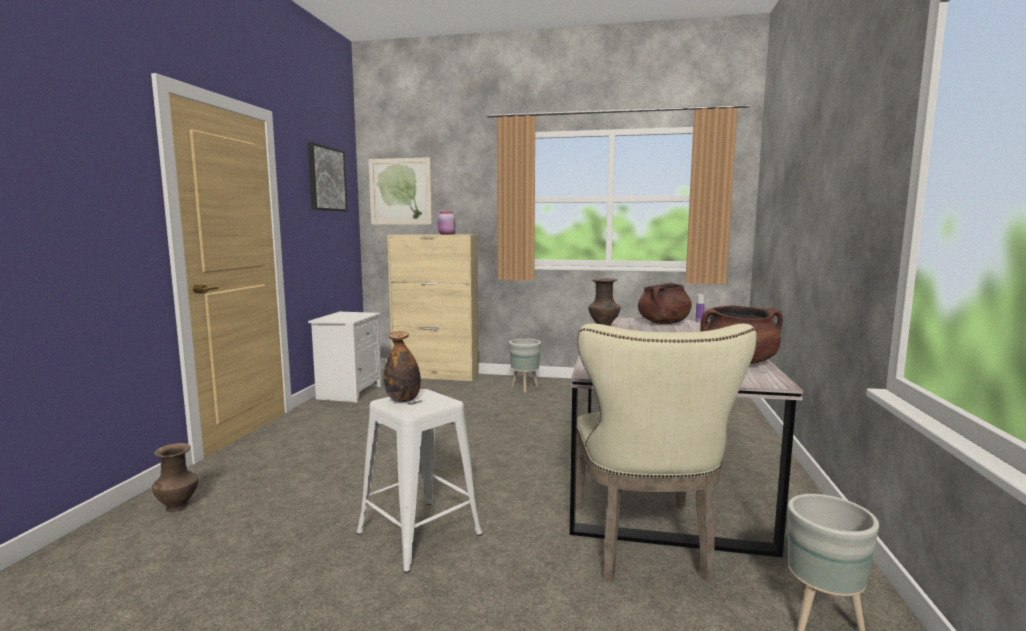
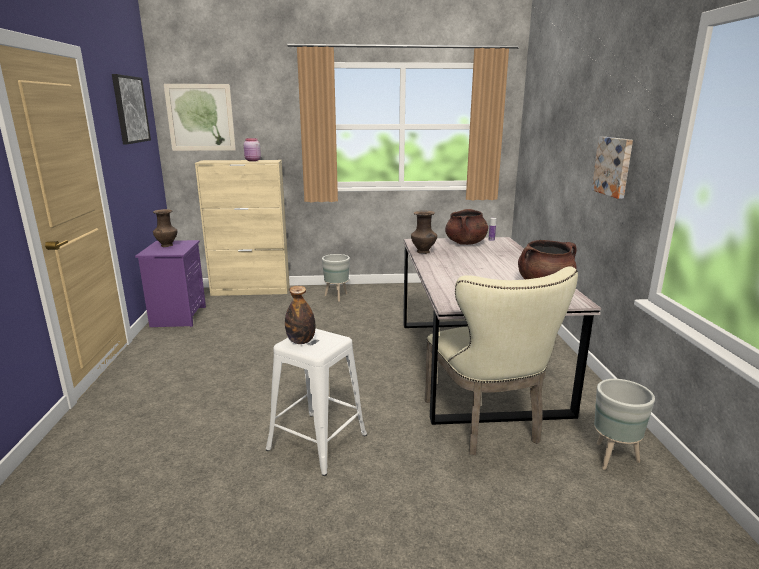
camera: 15 degrees left, 10 degrees up
(178, 506) = (85, 452): brown vase -> brown vase (167, 245)
(349, 392) = (178, 316): white nightstand -> purple nightstand
(845, 217) = (614, 166): none -> picture

